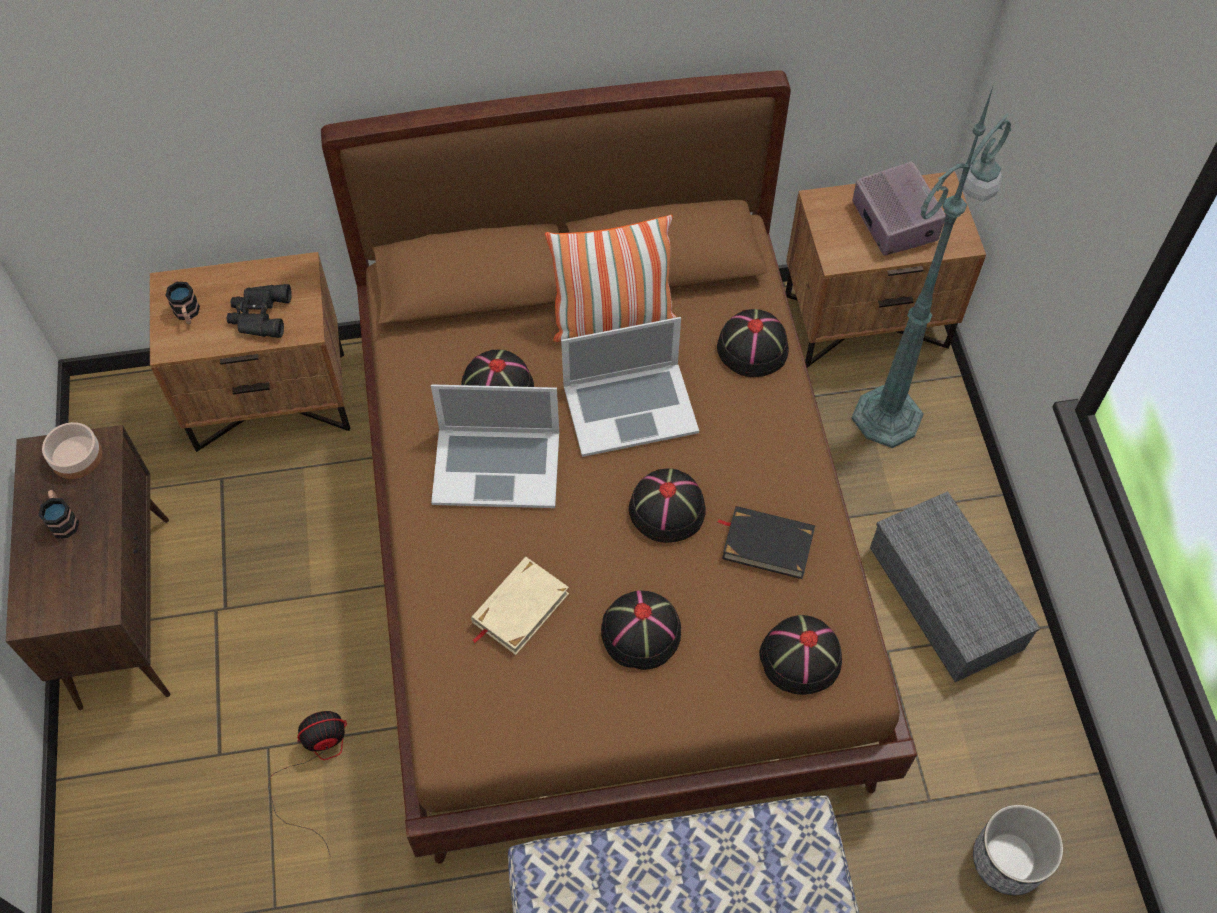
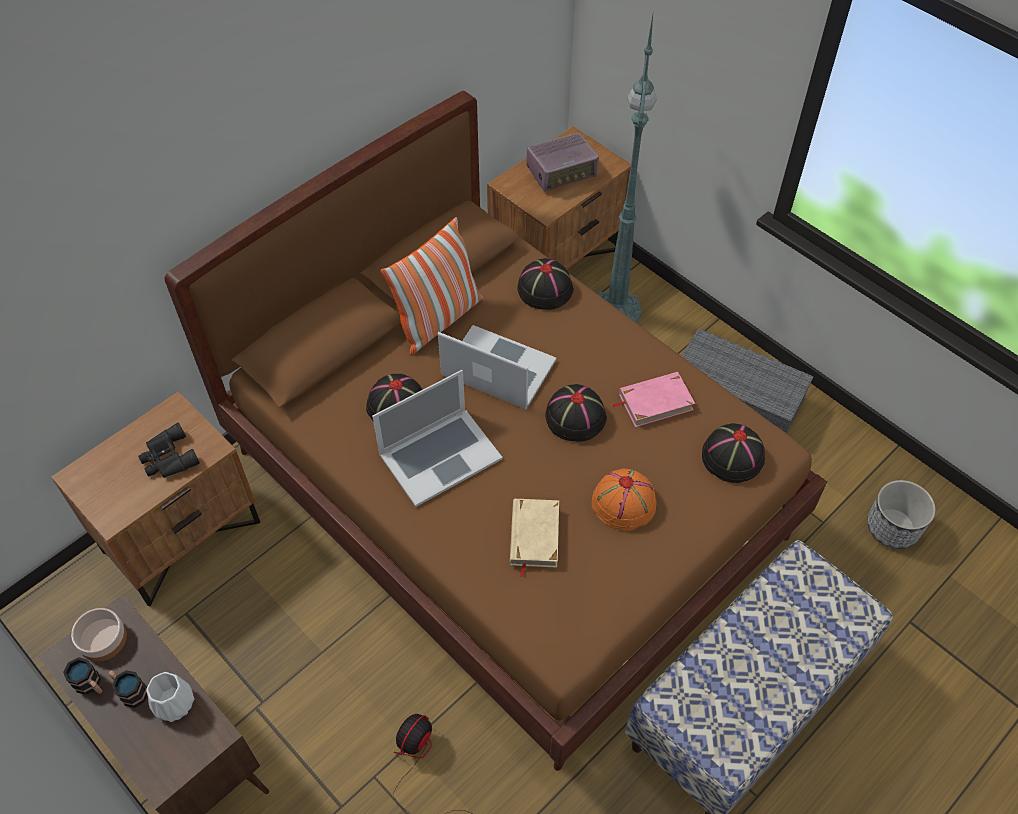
camera: 35 degrees left, 5 degrees down
(90, 556) = (175, 702): none -> white vase
(187, 314) = (108, 488): mug -> mug (91, 685)
(630, 408) = (498, 368): laptop -> laptop turned 105 degrees counterclockwise
(641, 633) = (624, 503): black hat -> orange hat
(767, 544) = (655, 401): black book -> pink book
(894, 221) = (562, 172): radio -> radio turned 120 degrees clockwise

